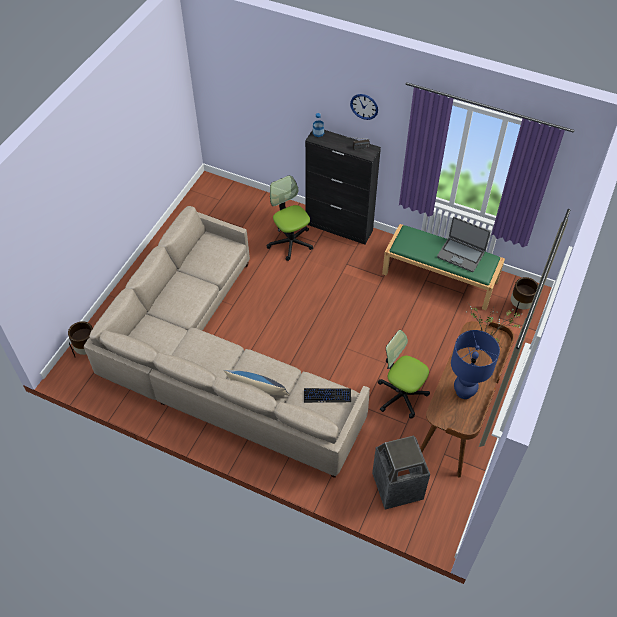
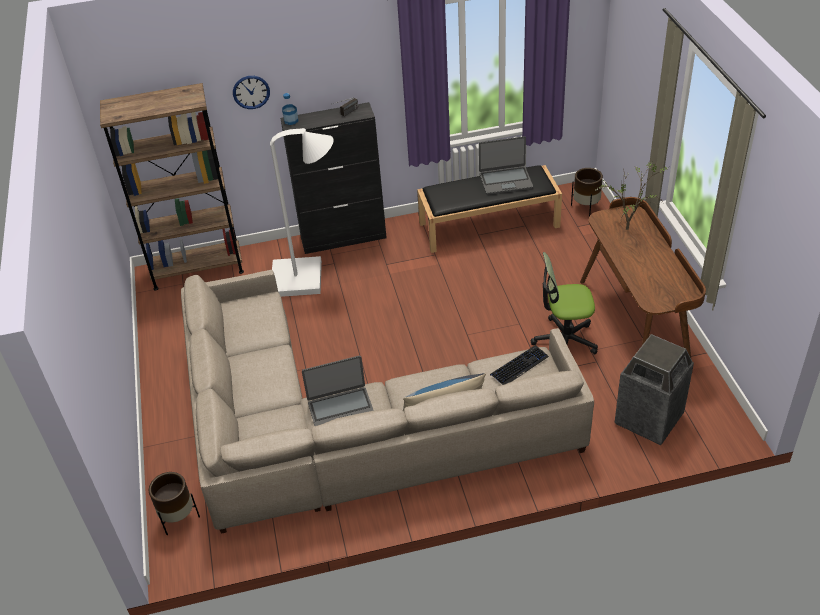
camera: 35 degrees left, 10 degrees down
(201, 351) = (341, 411): none -> laptop
(236, 195) = (197, 269): none -> brown bookcase
(290, 242) = (306, 278): office chair -> white floor lamp
(364, 106) = (336, 59): wall clock -> wall clock (251, 92)
(440, 277) = (489, 224): green bench -> black bench
(463, 392) = (652, 270): blue table lamp -> none

